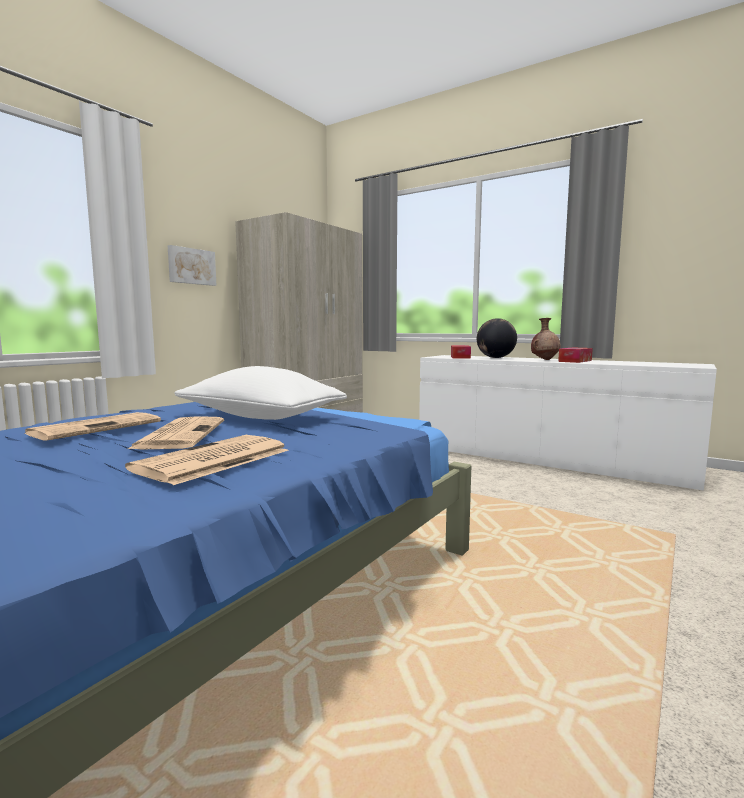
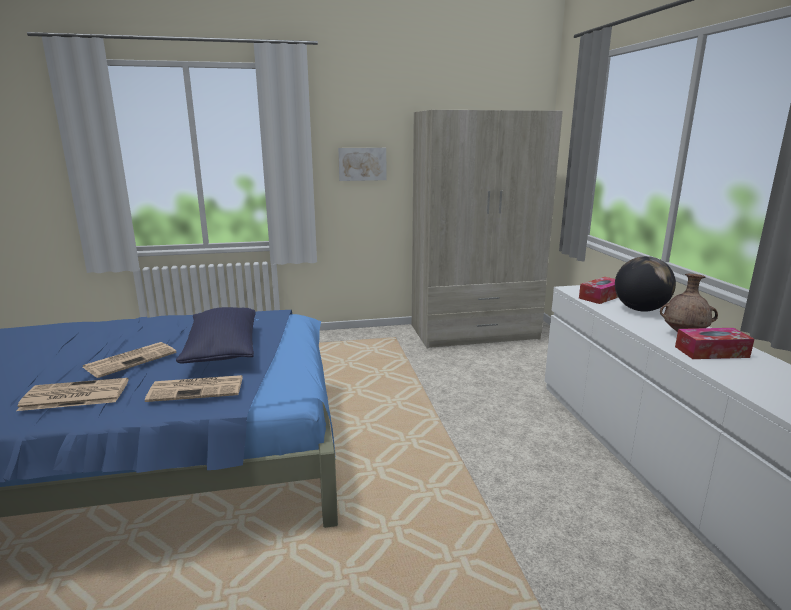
camera: 45 degrees right, 10 degrees up
(97, 427) = (130, 336): newspaper -> newspaper (198, 389)
(260, 418) = (222, 350): white pillow -> blue pillow

